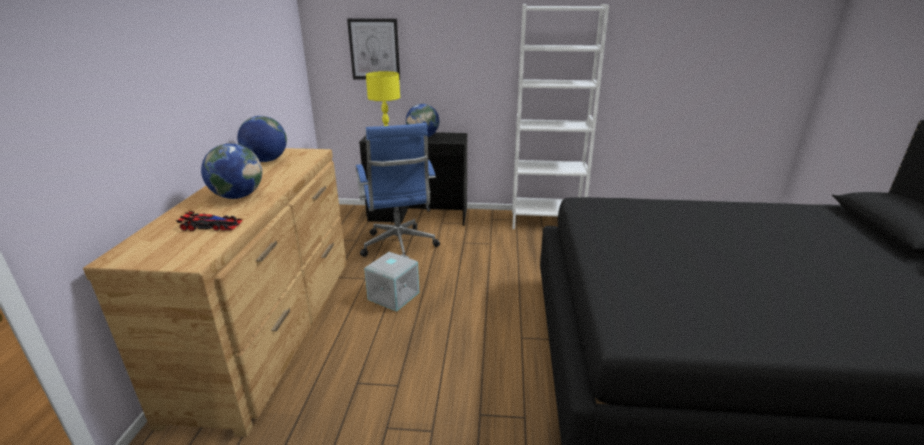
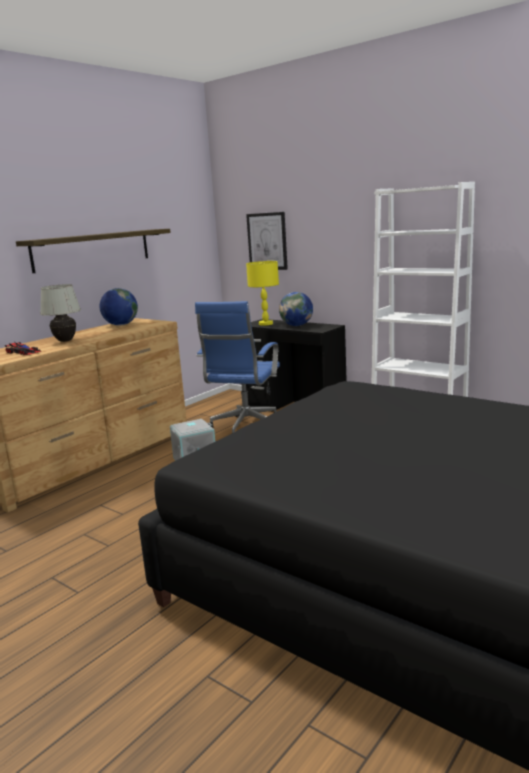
camera: 35 degrees right, 10 degrees down
(214, 67) = (92, 250): none -> shelf
(238, 196) = (65, 341): globe -> white table lamp

